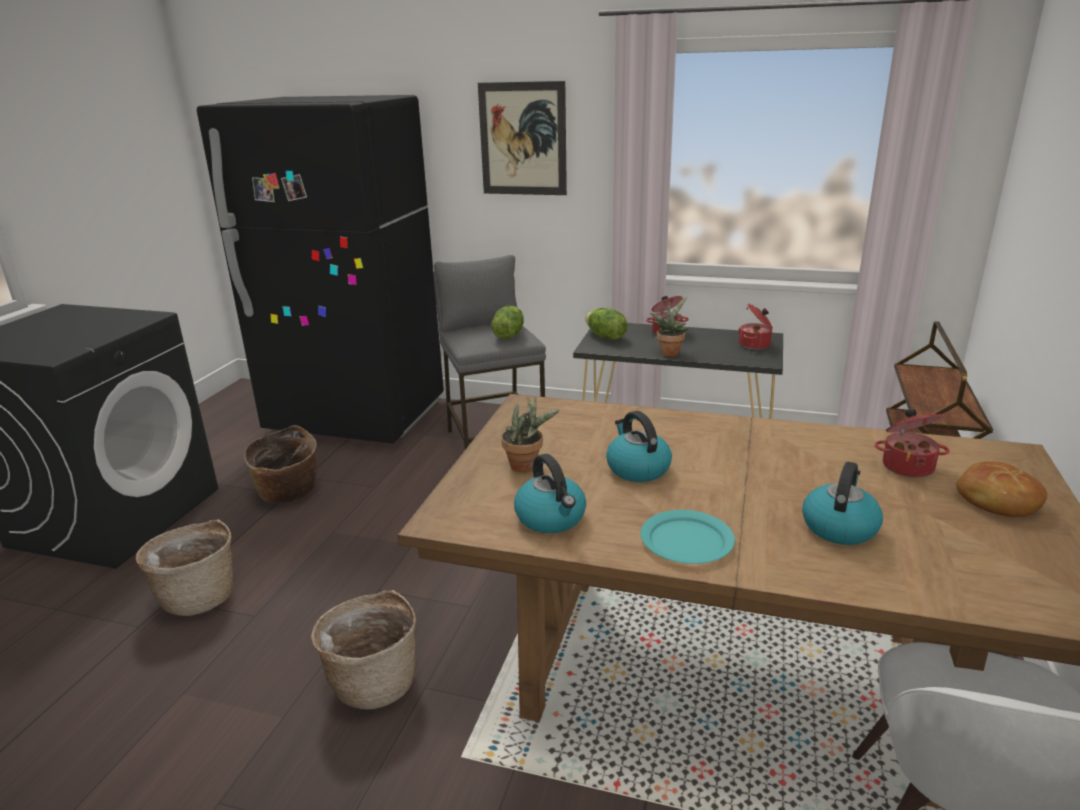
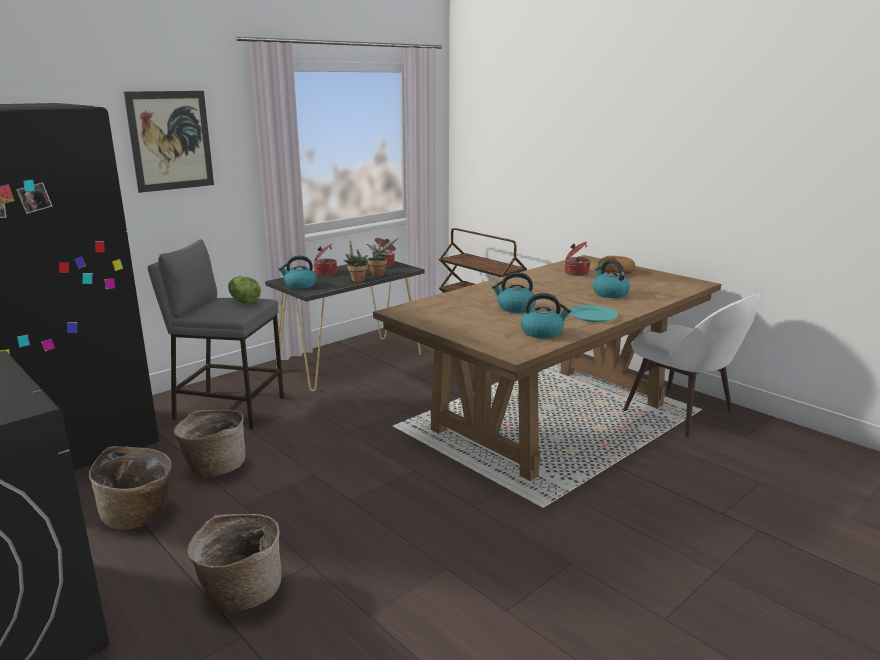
camera: 60 degrees left, 5 degrees down
(374, 681) = (448, 523): basket -> basket (214, 467)
(527, 466) = (479, 326): potted plant -> potted plant (379, 274)
(605, 337) = (300, 285): lettuce -> kettle

